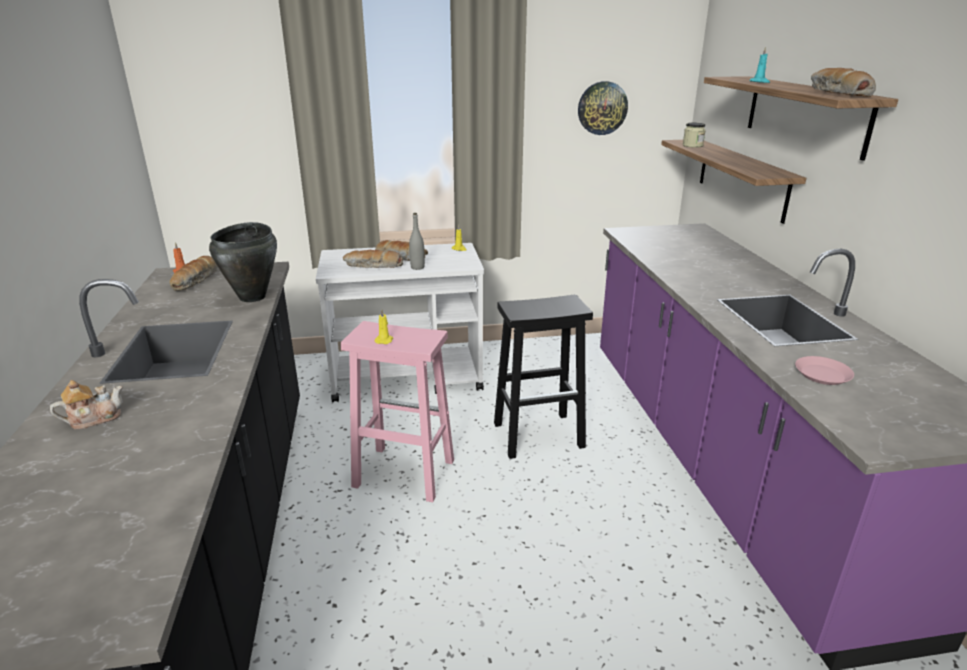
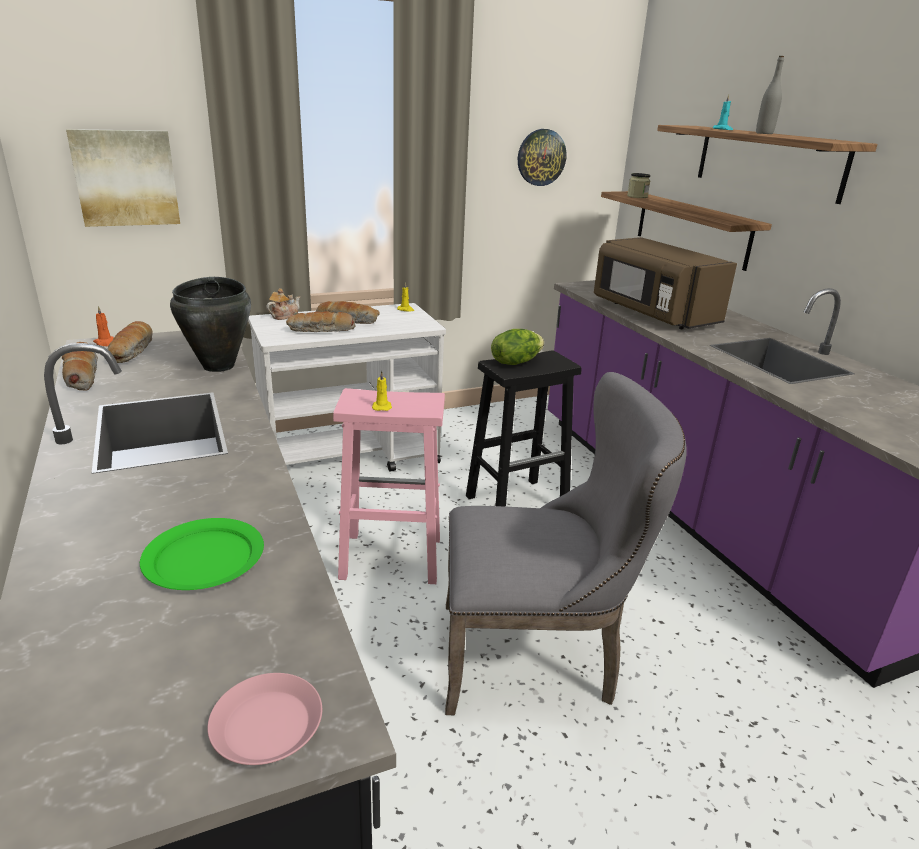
camera: 15 degrees left, 0 degrees up
(94, 418) = (116, 513): teapot -> teapot (284, 316)
(129, 463) = (203, 558): none -> green plate
(227, 134) = (126, 178): none -> picture
(417, 267) = (372, 330): grey bottle -> grey bottle (764, 133)
(496, 582) = (537, 656): none -> grey chair
(531, 304) = (515, 362): none -> lettuce
(681, 263) = (652, 313): none -> brown microwave
(823, 375) = (849, 406): pink plate -> pink plate (267, 725)
(837, 93) = (816, 138): bread -> bread (81, 375)

